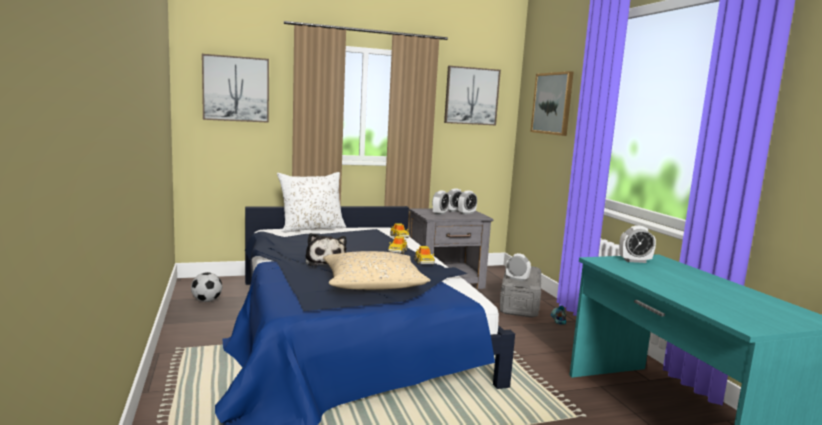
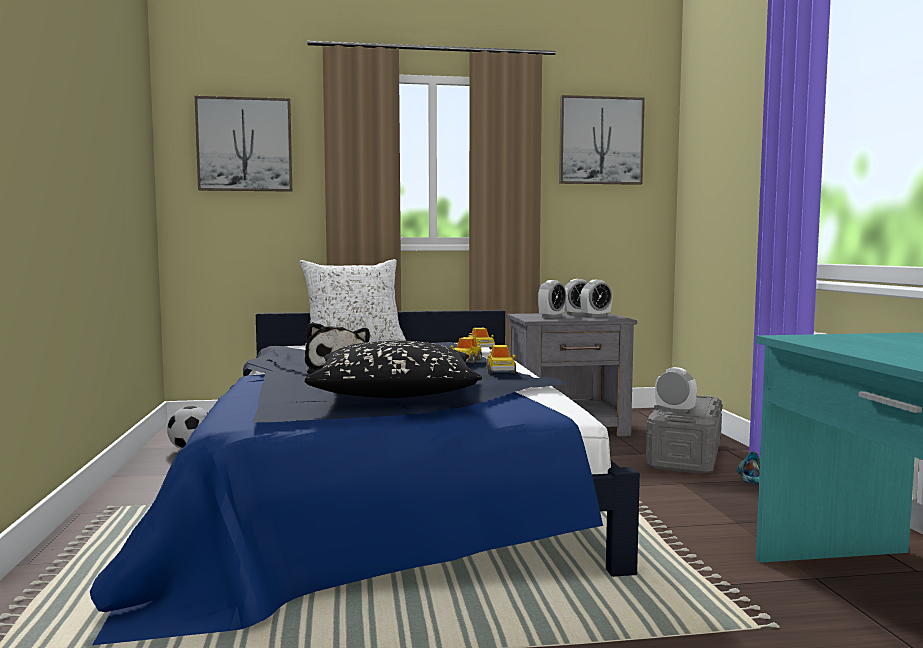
camera: 10 degrees right, 5 degrees down
(373, 284) = (396, 393): beige pillow -> black pillow
(552, 103) = (726, 133): picture -> none
(634, 261) = (865, 337): alarm clock -> none

